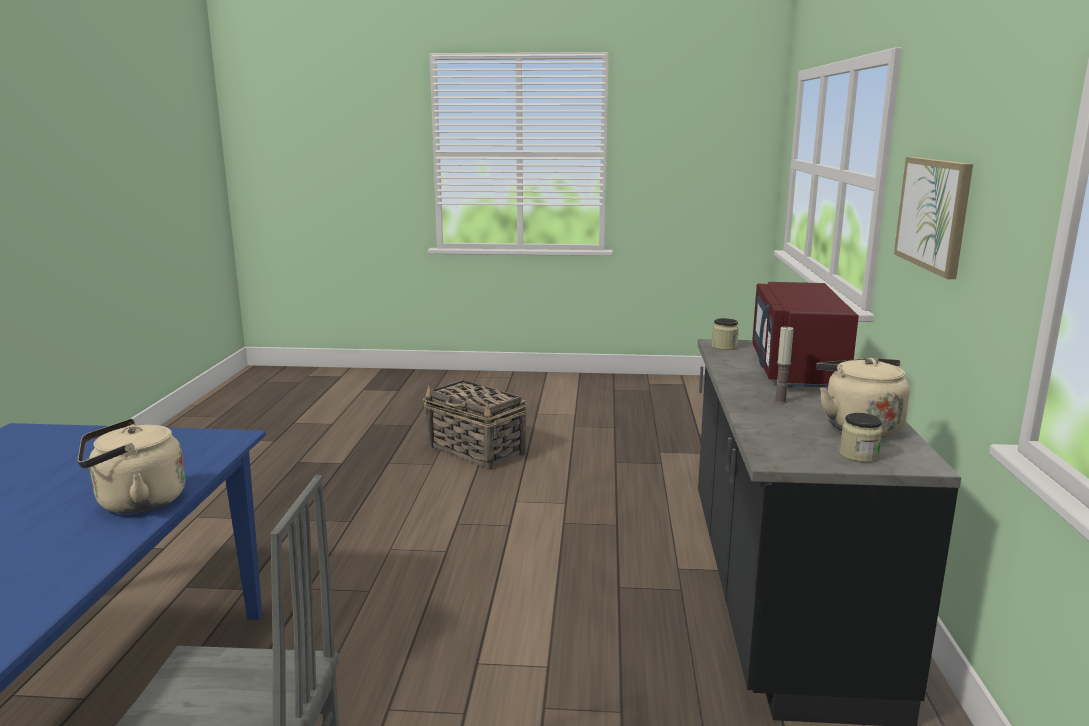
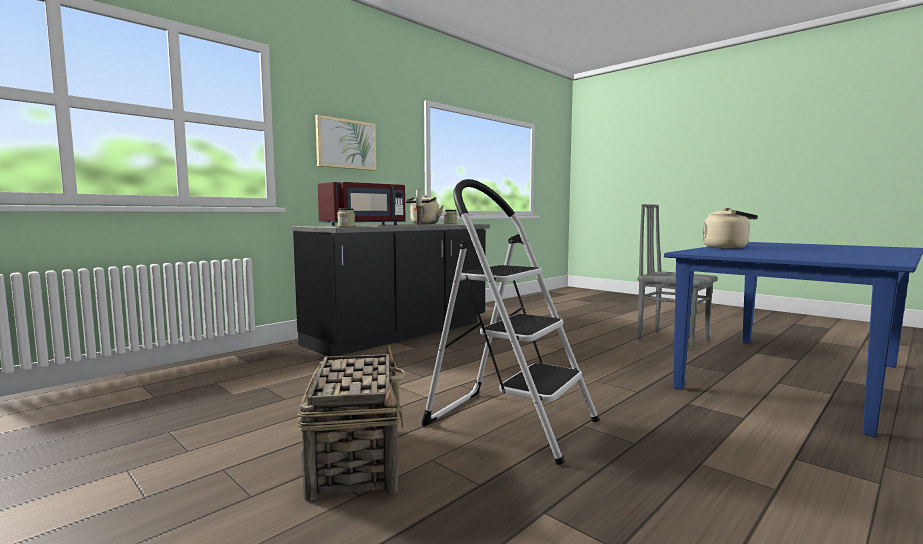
camera: 140 degrees left, 10 degrees down
(415, 503) = (507, 422): none -> step ladder

